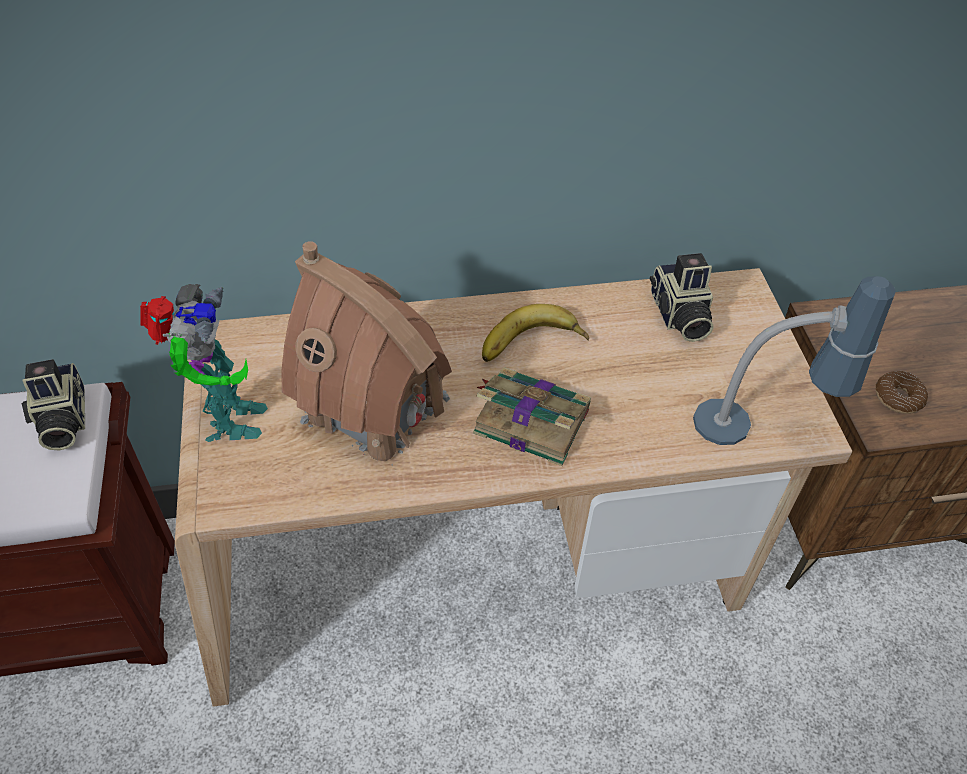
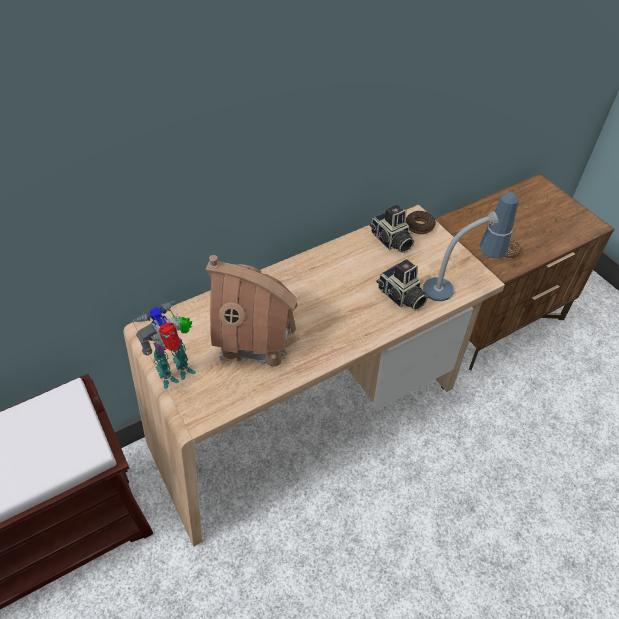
camera: 20 degrees left, 0 degrees up
(61, 421) = (66, 407): camera -> camera (401, 297)
(227, 421) = (178, 373): toy robot -> toy robot turned 105 degrees counterclockwise
(529, 419) = (342, 319): book -> none
(532, 346) = (324, 279): banana -> none
(742, 305) = (419, 226): none -> donut

